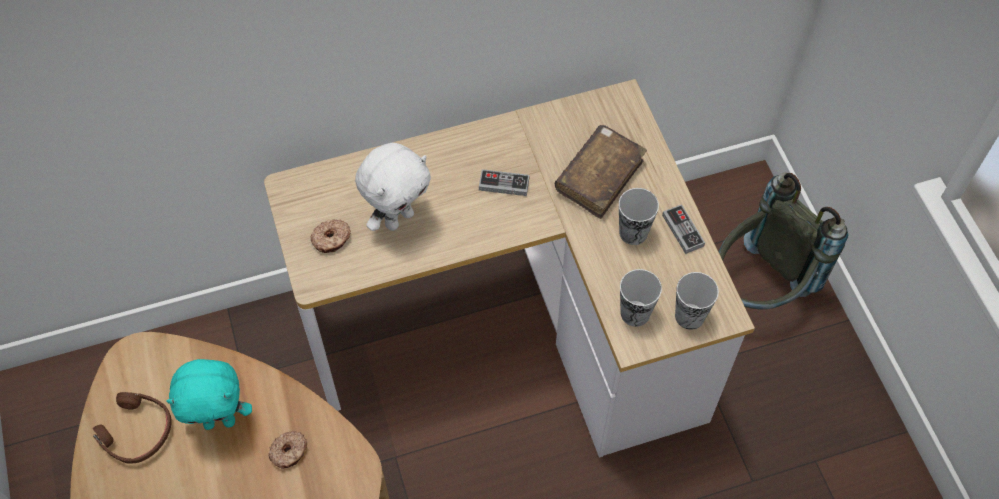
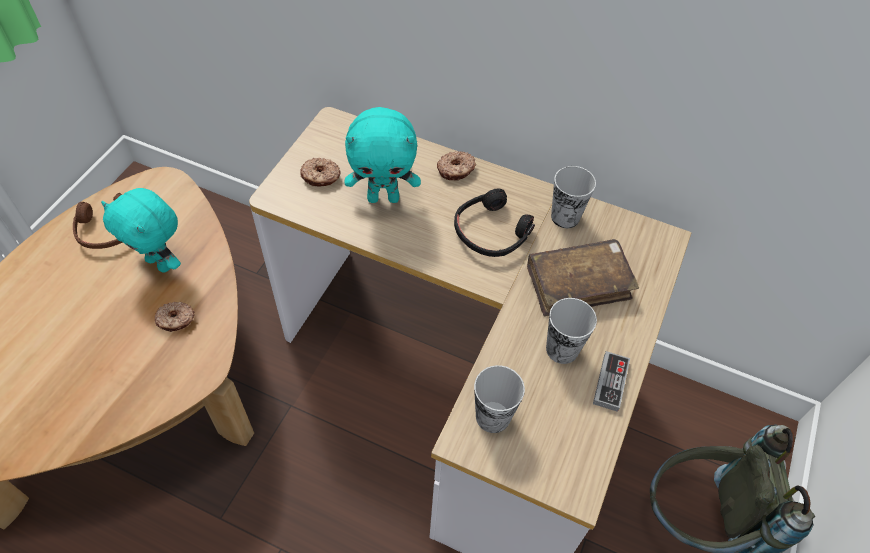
camera: 40 degrees right, 5 degrees down
(398, 218) = (384, 197): white plush toy -> turquoise plush toy
(428, 154) = (456, 170): none -> donut
(504, 184) = (491, 232): game controller -> black headphones
(689, 316) = (540, 461): cup -> cup (565, 217)

